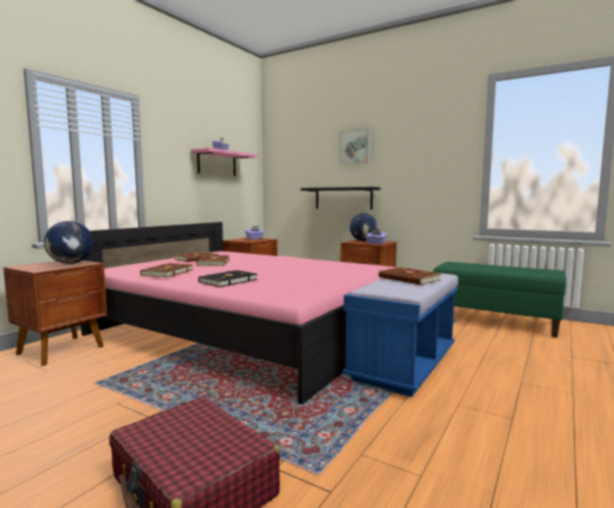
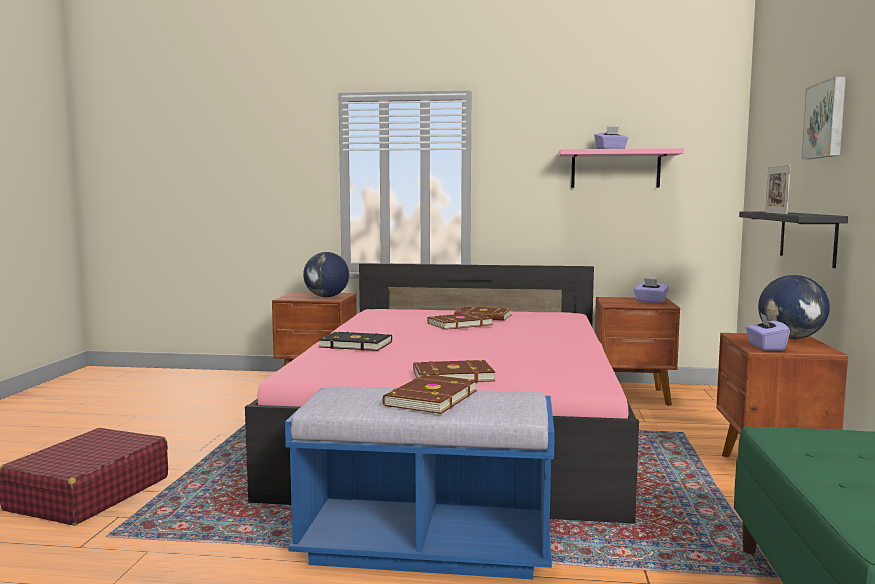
camera: 65 degrees right, 0 degrees up
(166, 272) = (370, 323): brown book -> brown book (452, 376)
(341, 187) = (775, 213): none -> picture frame

